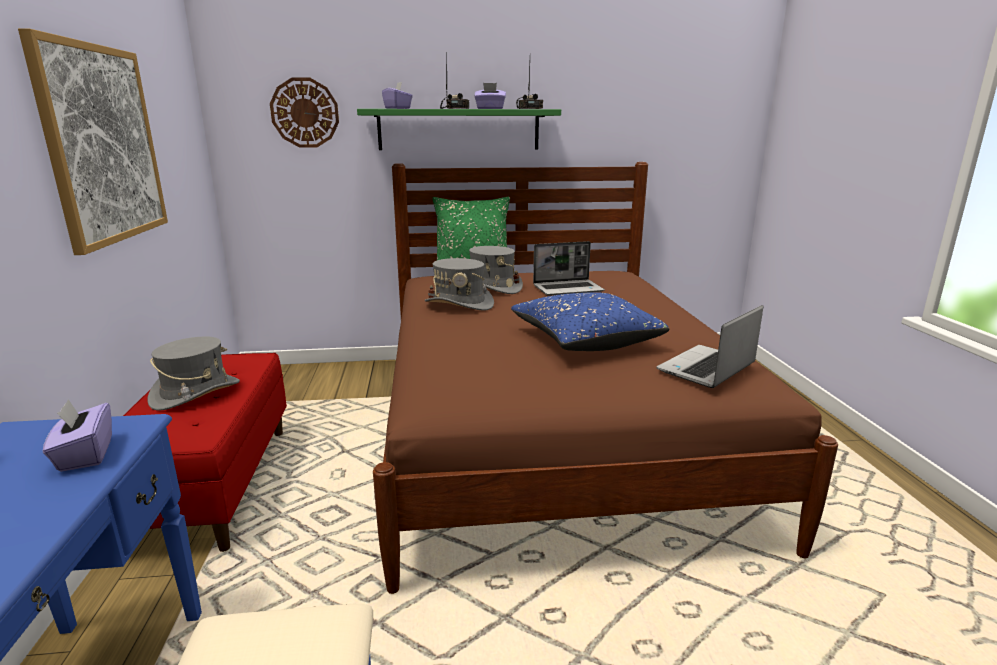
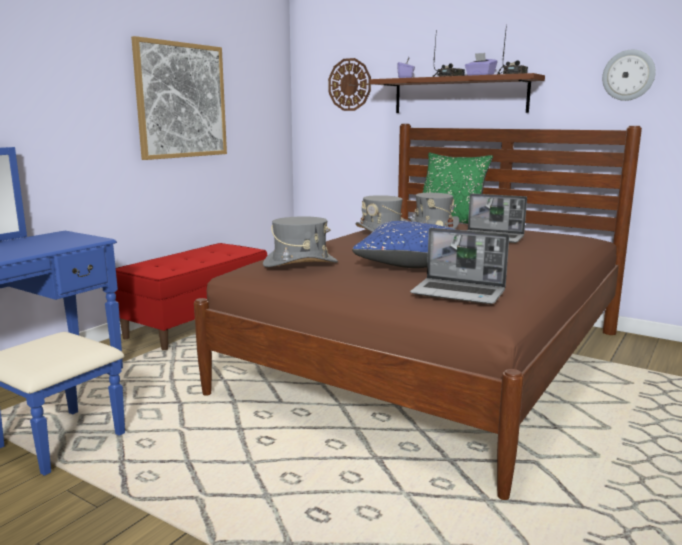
camera: 40 degrees right, 5 degrees down
(85, 455) = (63, 243): purple tissue box -> none
(196, 393) = (194, 258): grey hat -> grey hat (300, 263)
(459, 130) = (459, 95): green shelf -> brown shelf
(629, 113) = (628, 75): none -> wall clock
(707, 369) = (459, 293): laptop -> laptop turned 150 degrees counterclockwise

